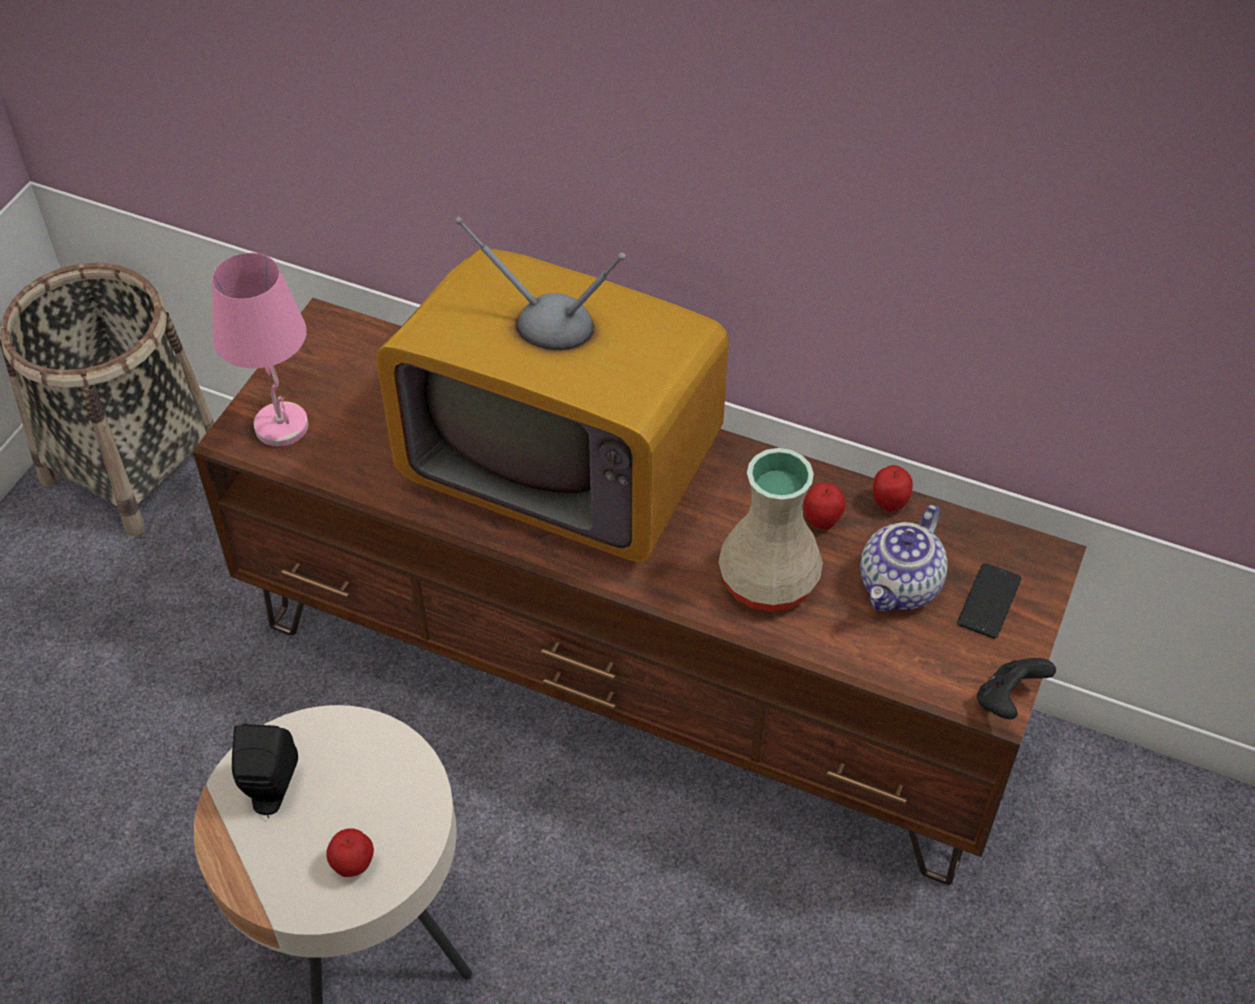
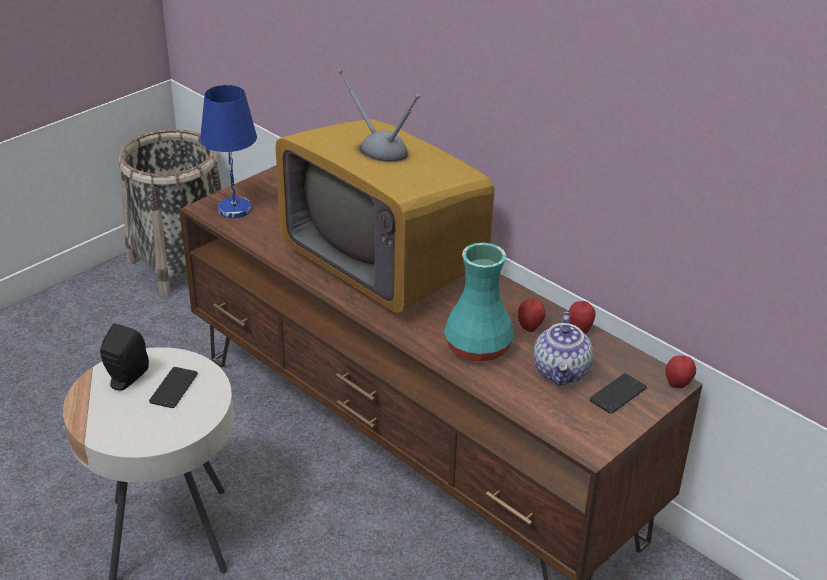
camera: 20 degrees right, 15 degrees down
(283, 427) = (235, 209): pink table lamp -> blue table lamp
(351, 782) = (173, 388): none -> phone
(354, 866) = (148, 428): apple -> apple (678, 385)
(767, 582) = (476, 348): beige vase -> turquoise vase
(900, 587) = (562, 372): teapot -> teapot turned 45 degrees counterclockwise
(1007, 700) = (600, 447): black game controller -> none

